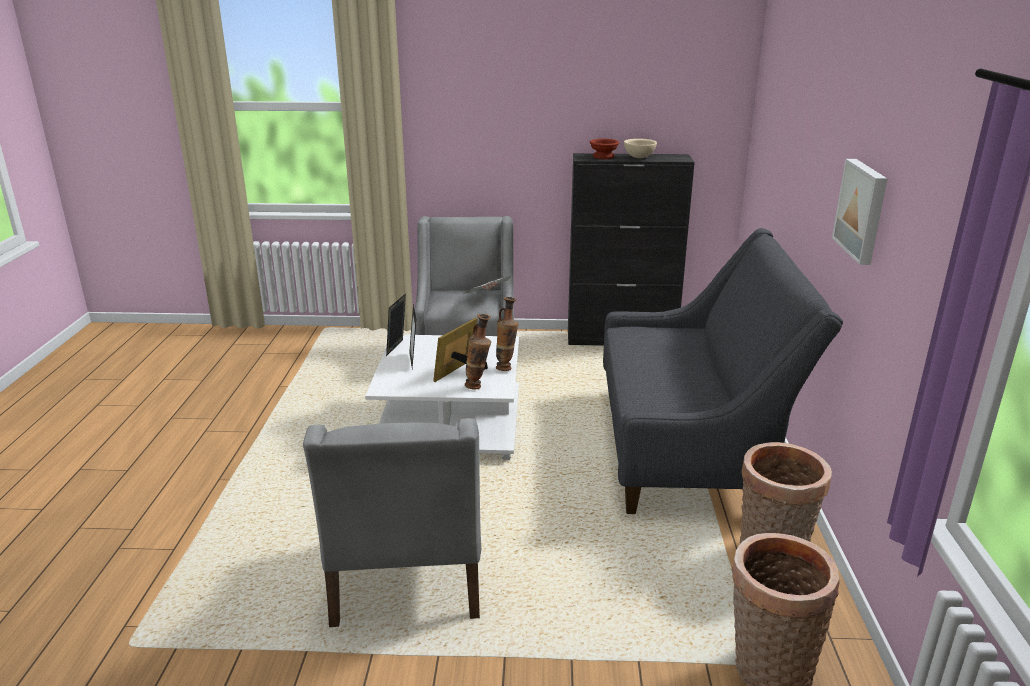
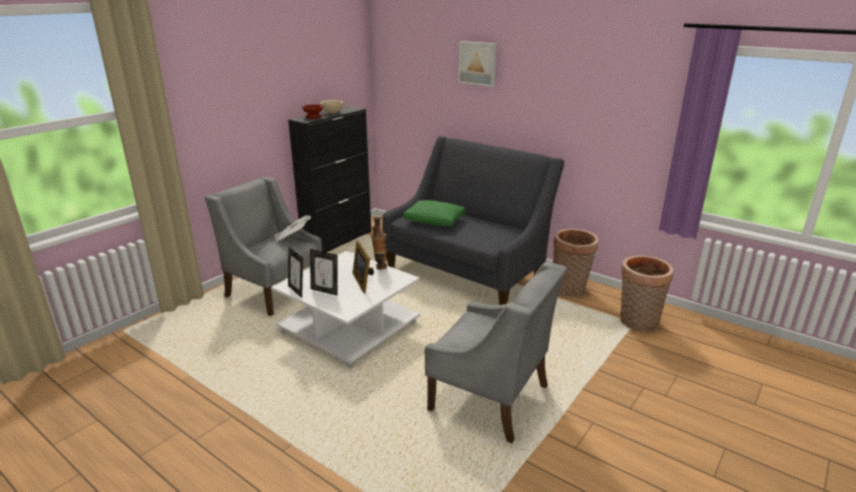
camera: 55 degrees left, 0 degrees up
(478, 386) = (391, 282): vase -> none
(653, 348) = (435, 221): none -> green pillow
(863, 210) = (558, 103): picture -> picture (478, 63)

